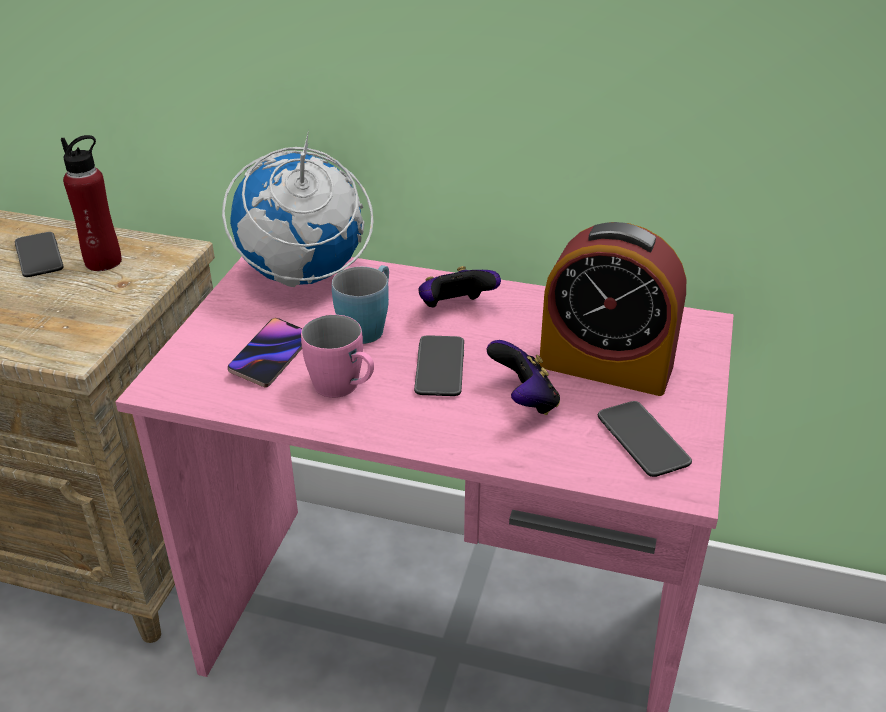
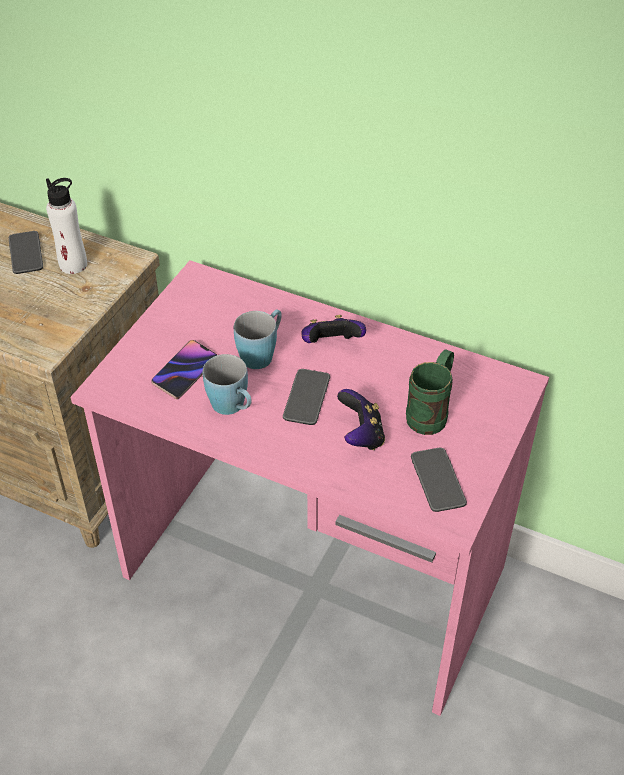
camera: 10 degrees right, 10 degrees up
(103, 261) = (73, 265): red bottle -> white bottle
(302, 277) = (220, 300): globe -> none
(344, 388) = (233, 407): pink mug -> blue mug
(605, 366) = (431, 413): alarm clock -> green mug

